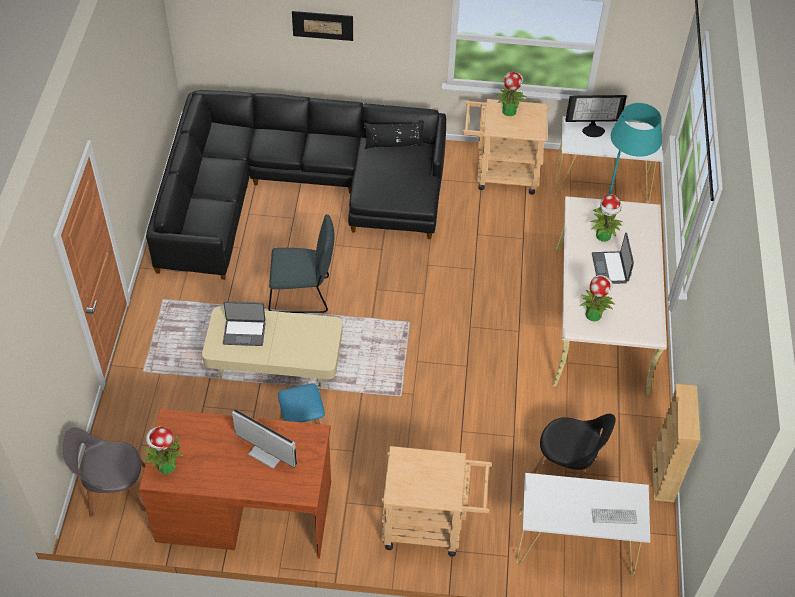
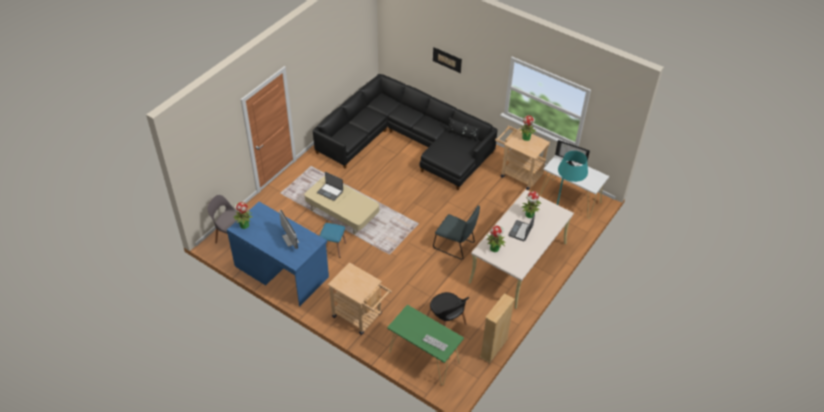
camera: 30 degrees right, 5 degrees down
(244, 510) = (281, 271): brown desk -> blue desk
(303, 295) = (376, 190): grey chair -> grey chair (455, 246)
(574, 544) = (423, 357): white console table -> green console table

